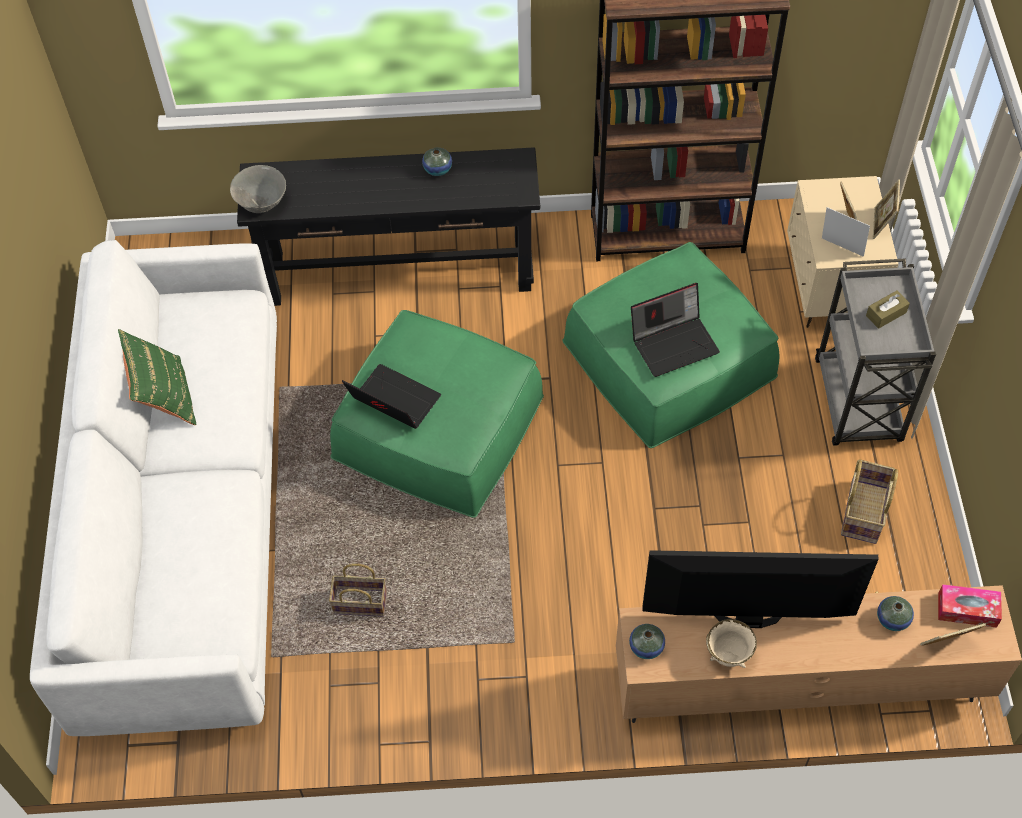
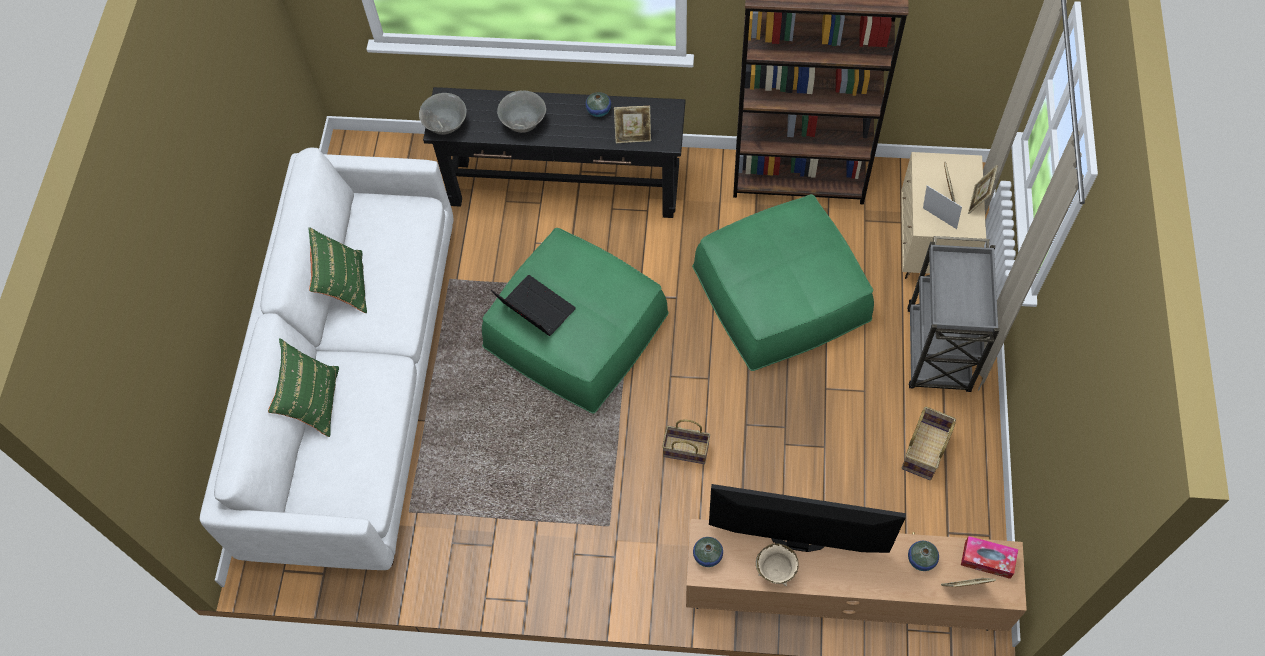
camera: 10 degrees right, 5 degrees up
(146, 533) = (313, 401): none -> green pillow
(353, 192) = (524, 123): none -> grey bowl
(359, 604) = (486, 476): basket -> basket (684, 451)
(482, 193) = (633, 136): none -> picture frame
(674, 343) = (781, 285): laptop -> none
(886, 314) = (963, 288): brown tissue box -> none

